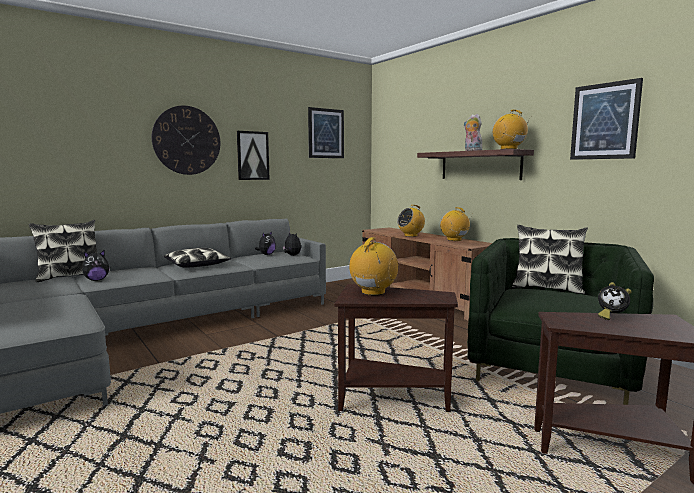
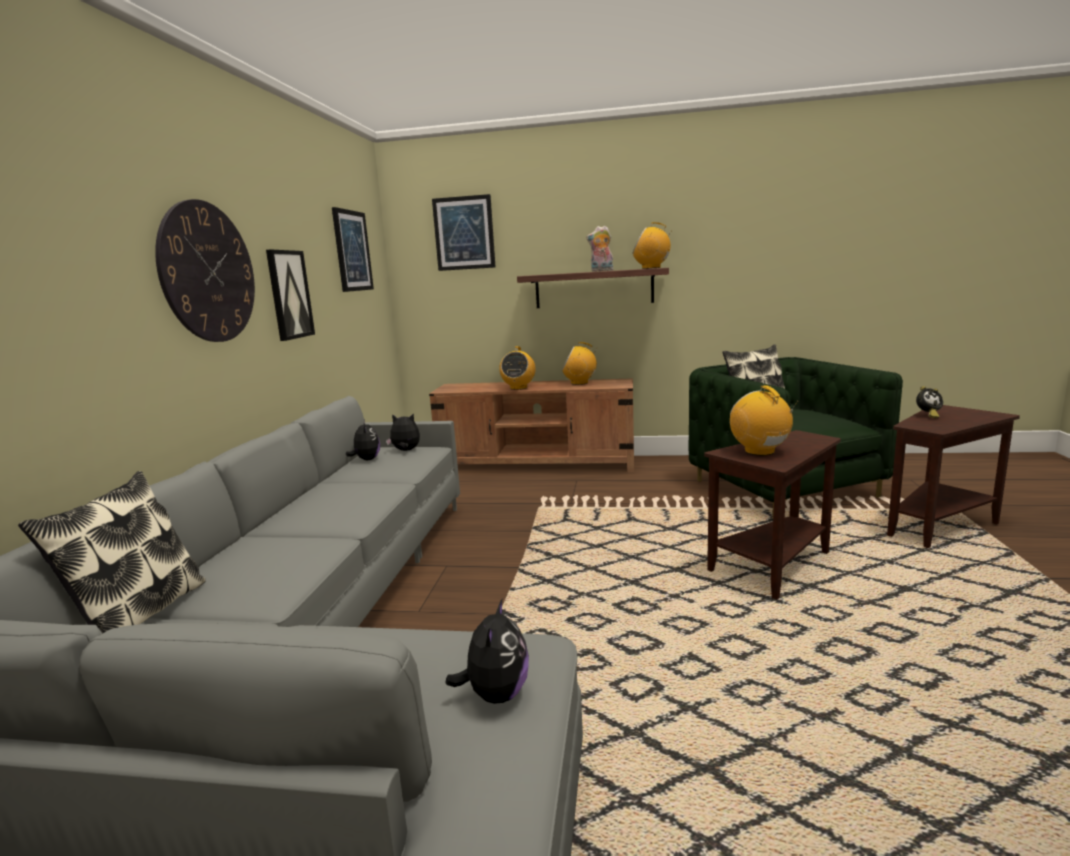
camera: 45 degrees left, 5 degrees up
(96, 280) = (240, 594): plush toy -> plush toy (495, 694)
(197, 265) = (325, 506): pillow -> none
(605, 121) = (745, 237): picture -> picture (464, 233)

